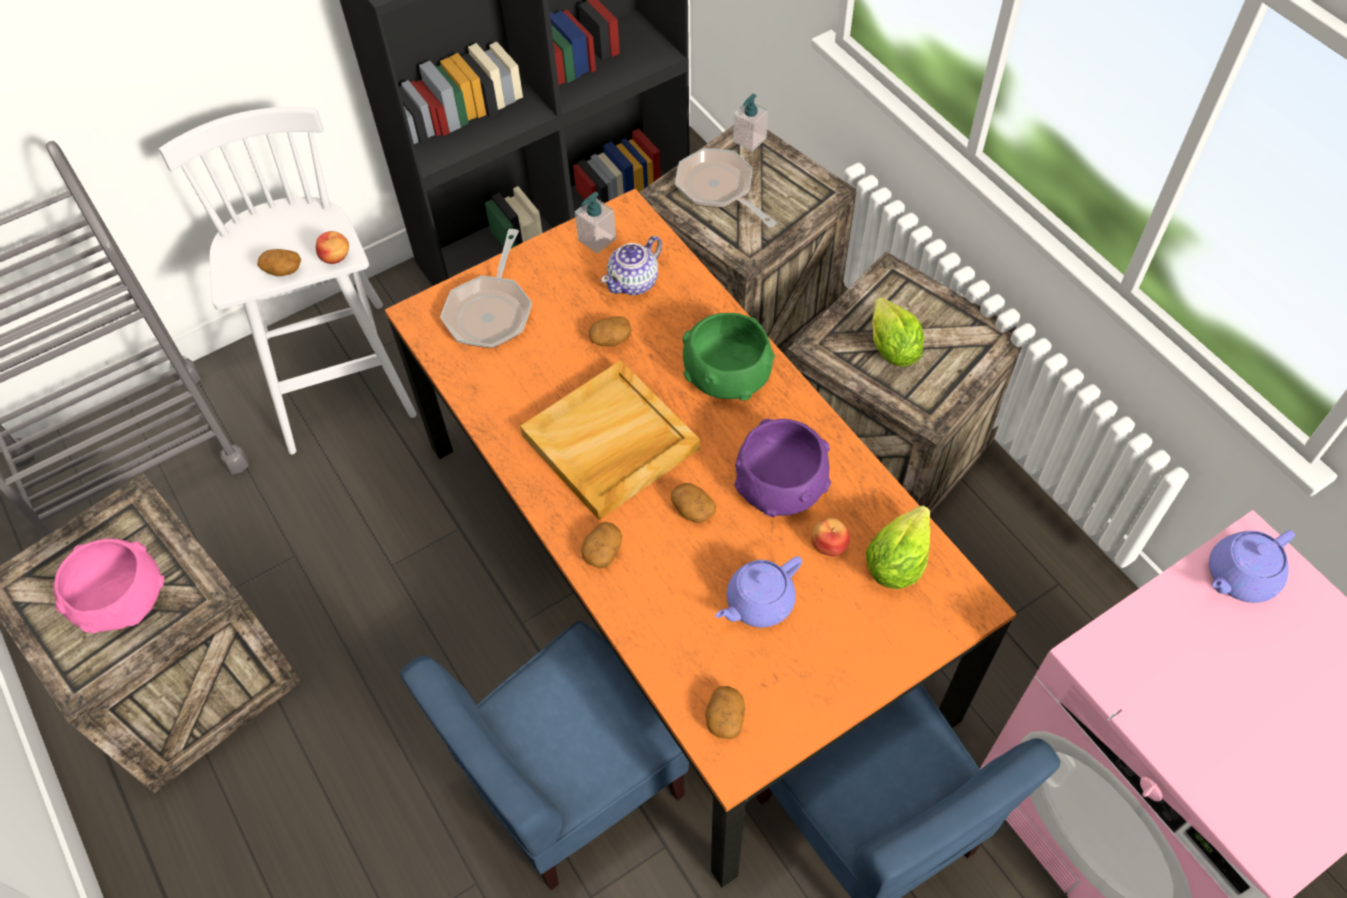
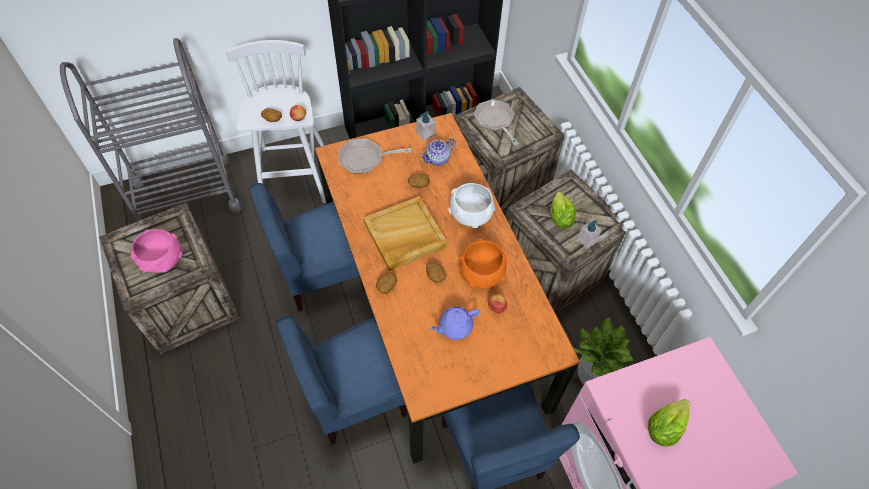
camera: 10 degrees right, 0 degrees up
(445, 558) = (322, 274): none -> blue chair
(491, 311) = (365, 159): frying pan -> frying pan turned 60 degrees clockwise
(724, 717) = (423, 378): potato -> none
(726, 373) = (470, 213): green bowl -> white bowl
(749, 140) = (517, 99): soap dispenser -> soap dispenser (586, 240)
(781, 483) = (482, 272): purple bowl -> orange bowl
(896, 562) = (527, 323): lettuce -> lettuce (663, 428)
(1010, 639) = (590, 377): none -> potted plant
(1239, 577) = (692, 368): purple teapot -> none

